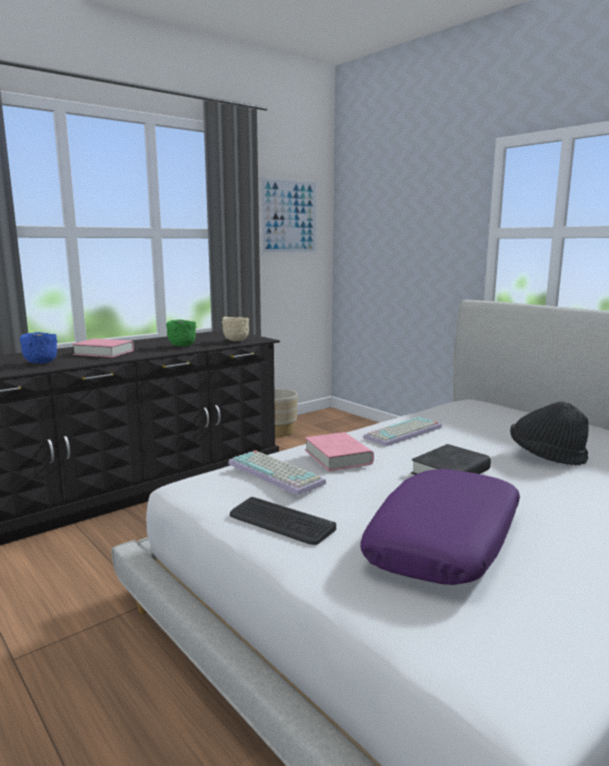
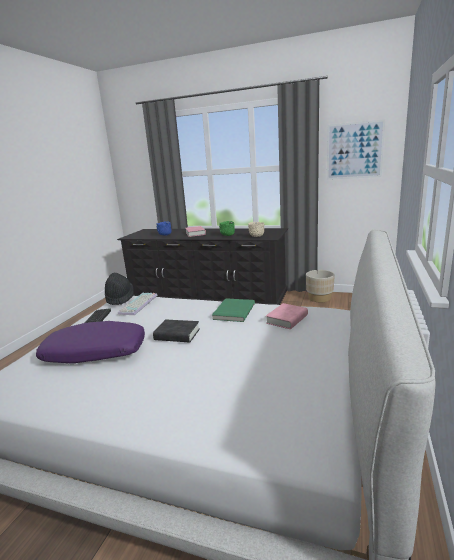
camera: 60 degrees right, 5 degrees up
(338, 457) = (172, 308): pink book -> pink book (287, 319)
(404, 433) = (233, 311): keyboard -> green book
(546, 457) = (241, 355): black hat -> black hat (120, 298)

